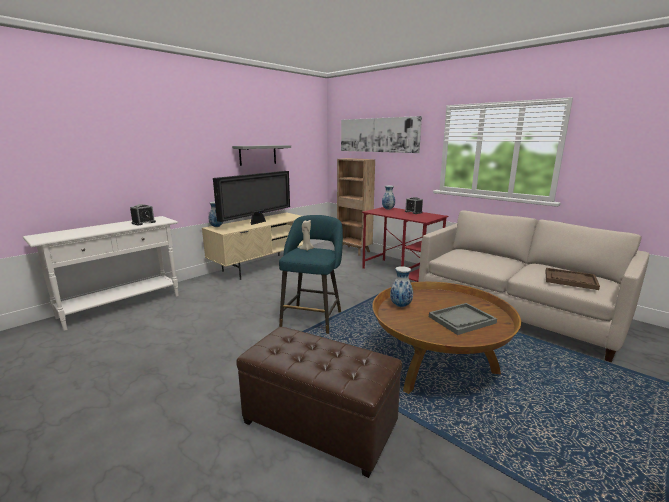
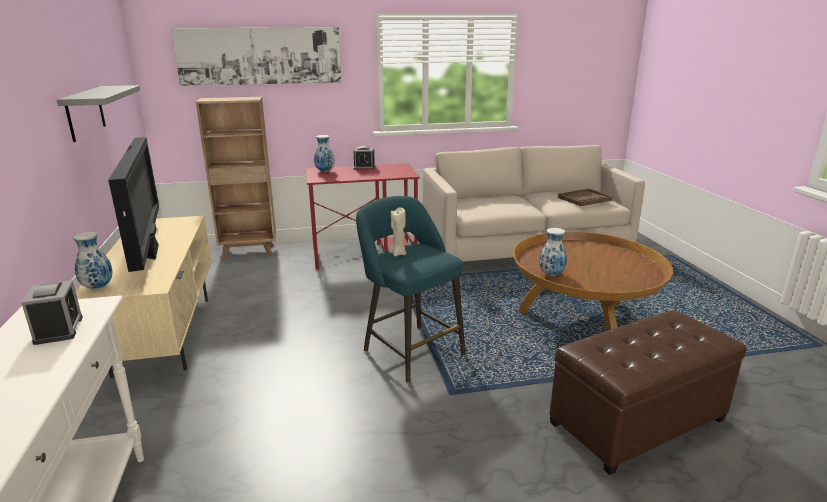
camera: 55 degrees left, 5 degrees up
(461, 320) = (605, 262): grey tray -> none

